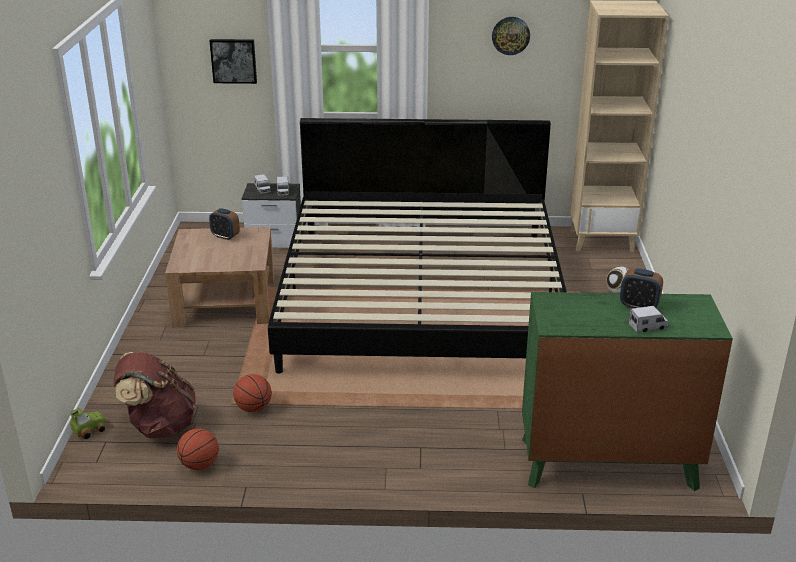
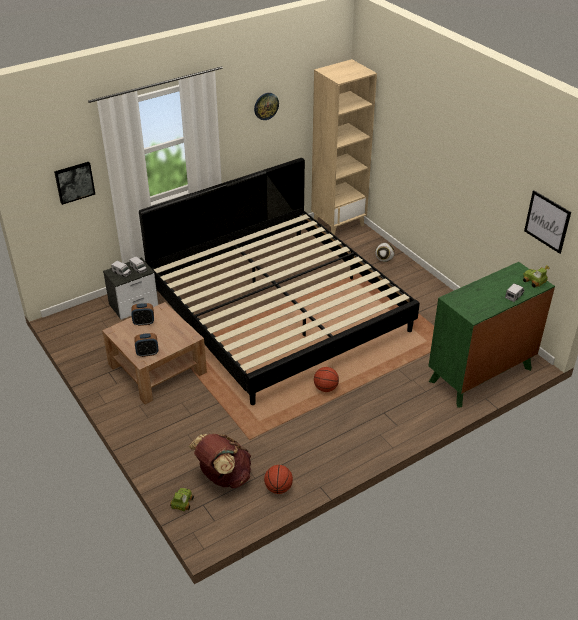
camera: 35 degrees left, 10 degrees up
(254, 408) = (266, 435): basketball -> basketball (325, 388)
(639, 306) = (497, 284): alarm clock -> alarm clock (147, 353)
(702, 322) = (533, 282): none -> toy car
(762, 233) = (547, 221): none -> picture

